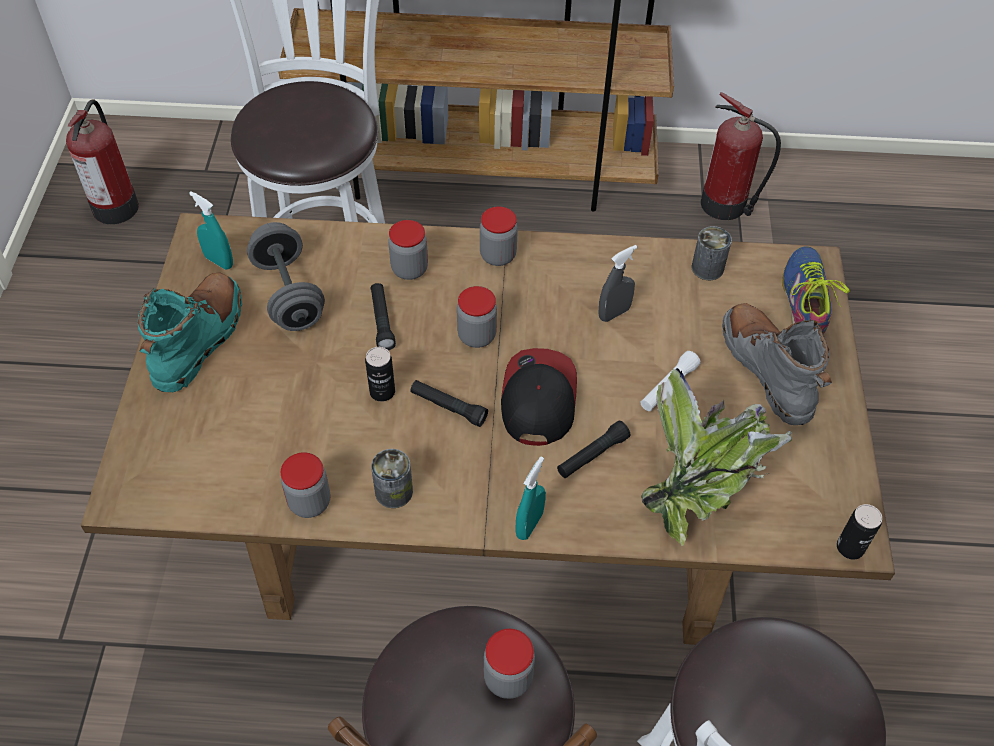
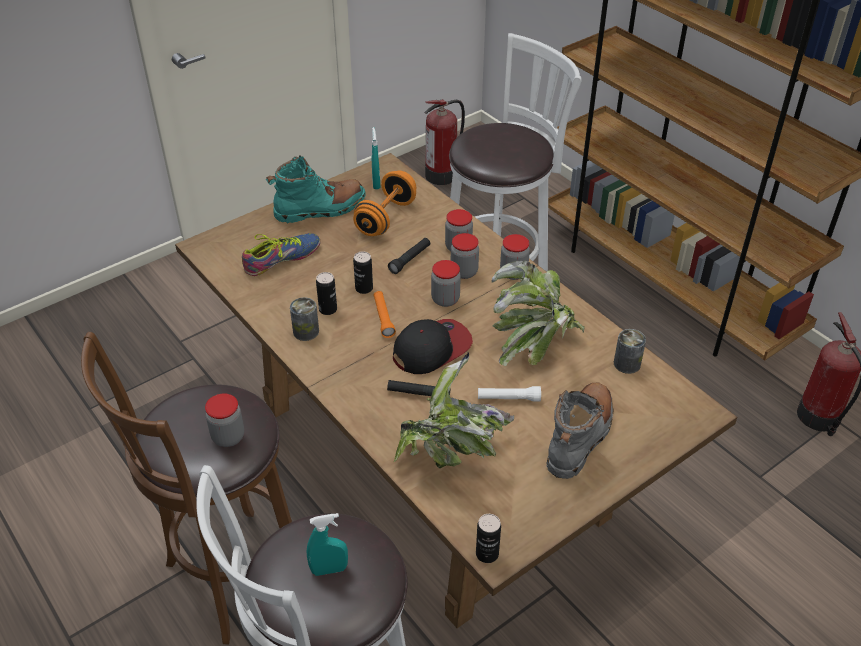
camera: 50 degrees right, 10 degrees down
(289, 294) = (386, 218): grey dumbbell -> orange dumbbell
(309, 502) = (266, 306): jar -> jar (464, 272)
(380, 447) = (328, 309): none -> can
(448, 407) = (383, 318): black flashlight -> orange flashlight
(529, 525) = (342, 396): turquoise spray bottle -> turquoise spray bottle (329, 569)
(614, 313) = (534, 343): grey spray bottle -> potted plant
(804, 299) = (665, 423): shoe -> shoe (281, 259)

